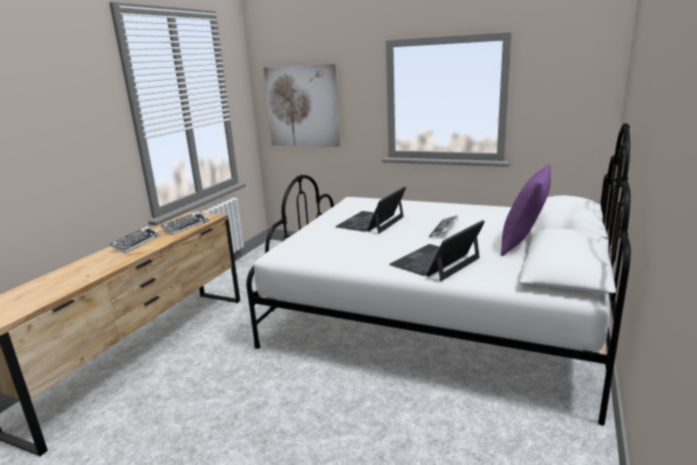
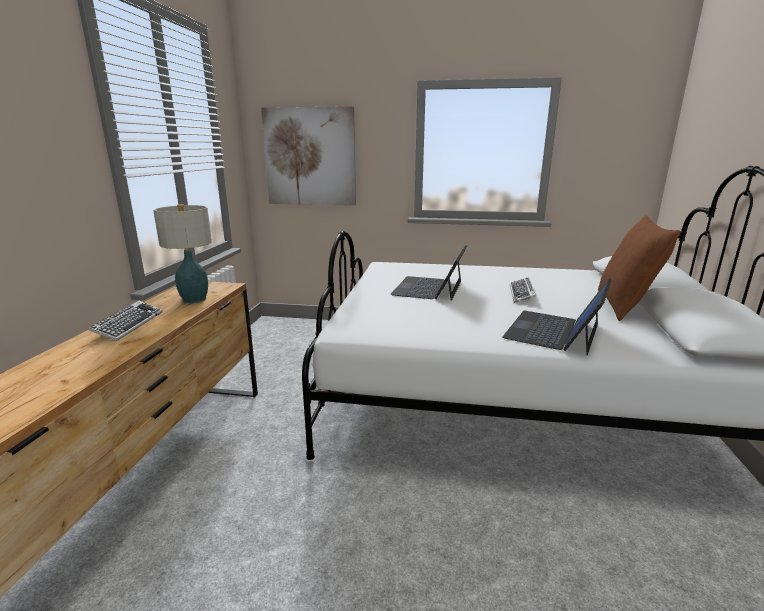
camera: 15 degrees left, 0 degrees up
(186, 226) = (194, 299): keyboard -> table lamp
(523, 243) = (625, 306): purple pillow -> brown pillow

